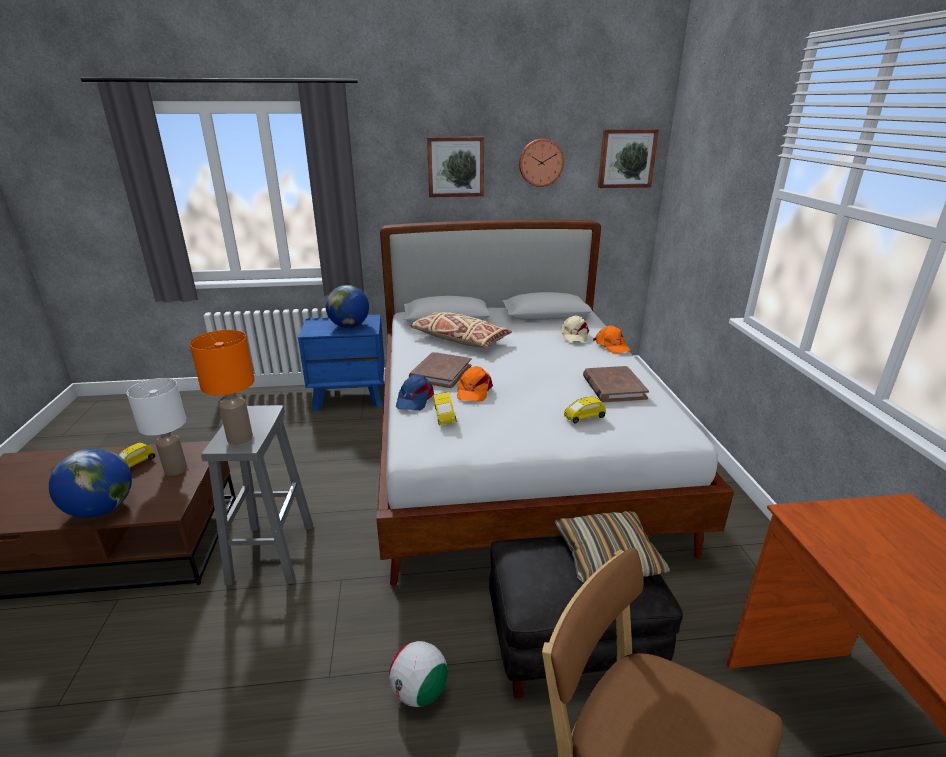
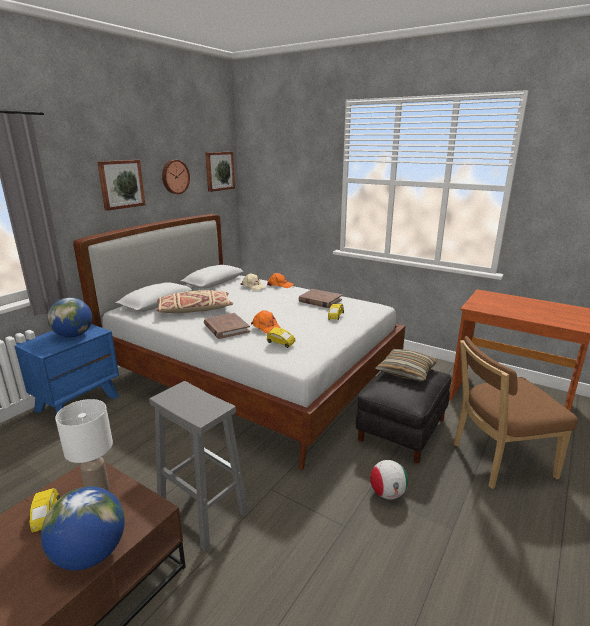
camera: 50 degrees left, 5 degrees down
(239, 438) = (205, 407): orange table lamp -> none
(414, 399) = (242, 345): blue cap -> none

